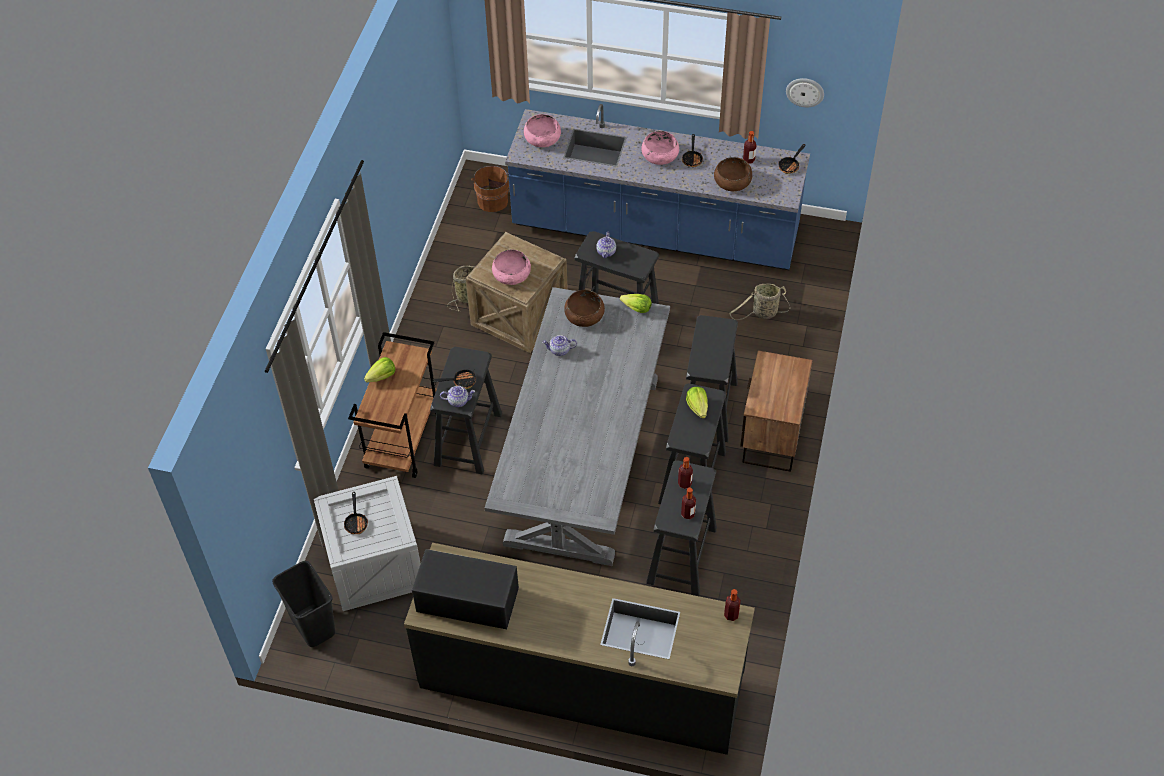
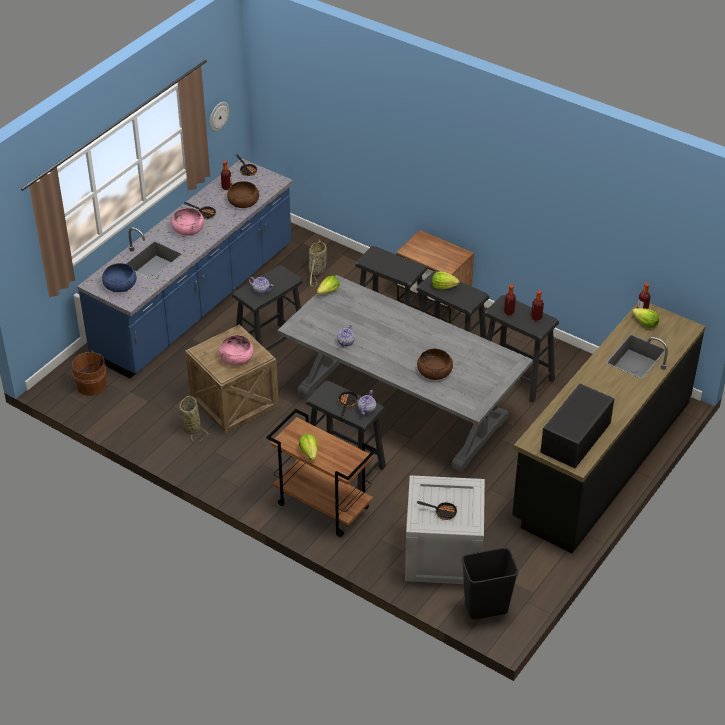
camera: 70 degrees left, 10 degrees down
(542, 138) = (120, 285): pink bowl -> blue bowl
(584, 315) = (318, 320): brown bowl -> brown bowl (434, 371)
(707, 623) = (645, 323): none -> lettuce

